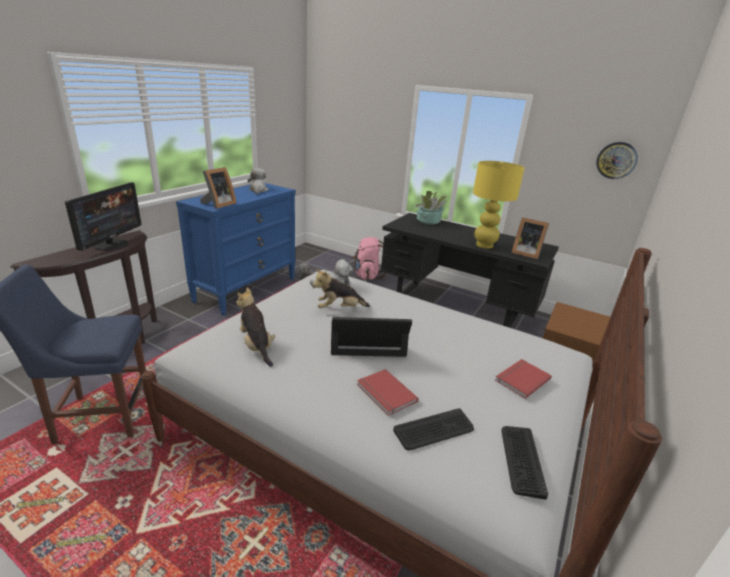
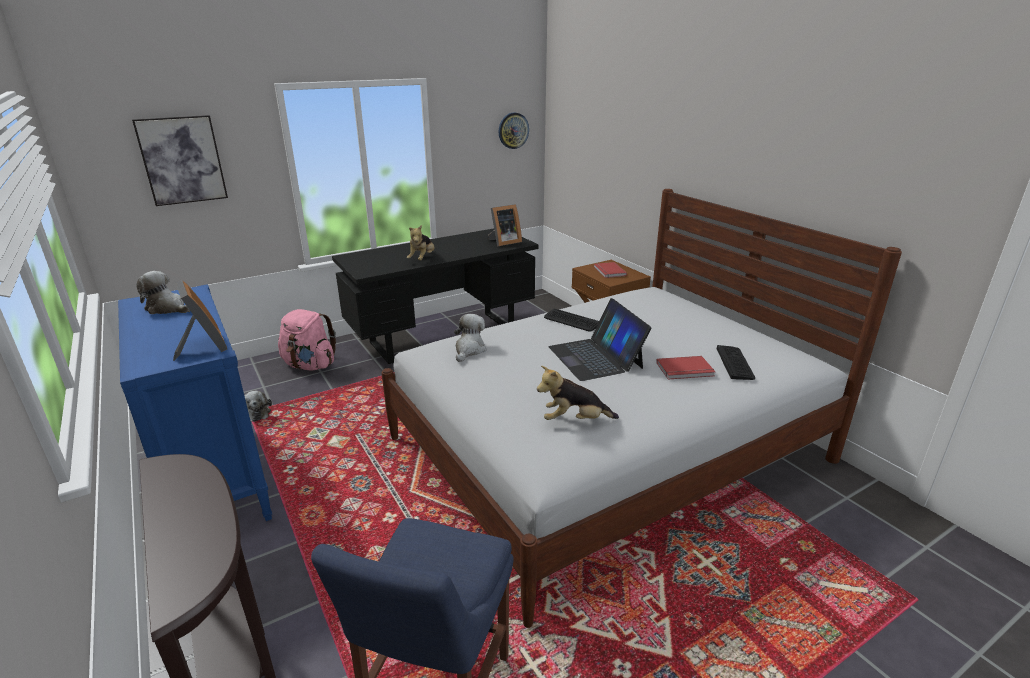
camera: 60 degrees left, 0 degrees up
(111, 244) = (187, 493): monitor -> none
(339, 309) = (528, 358): plush toy -> plush toy (422, 259)
(355, 125) = (182, 160): none -> picture
(367, 338) = (596, 357): laptop -> laptop turned 45 degrees counterclockwise
(428, 221) = (373, 254): potted plant -> none
(484, 245) = (469, 250): yellow table lamp -> none
(521, 379) = (685, 315): red book -> red book (608, 271)
(521, 460) = (770, 343): keyboard -> keyboard (571, 321)

